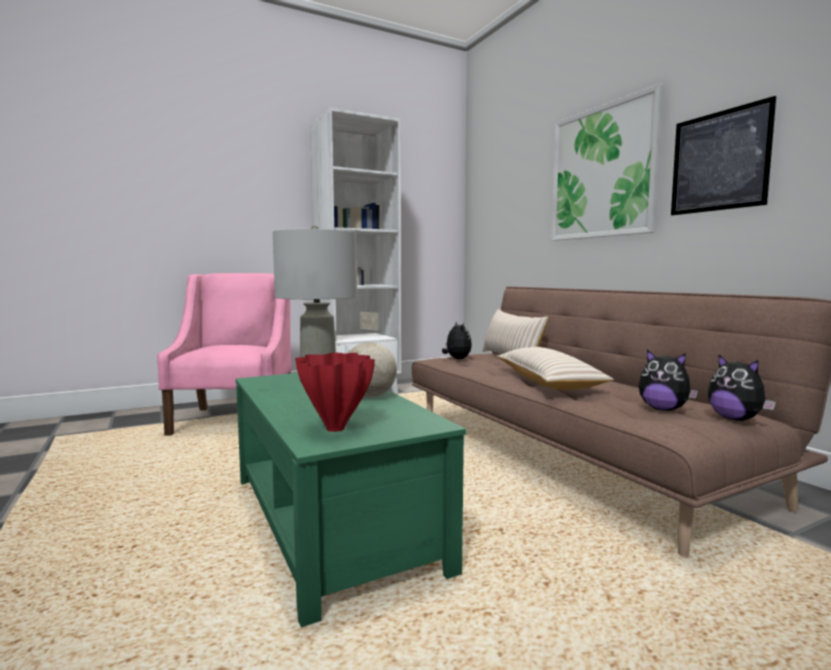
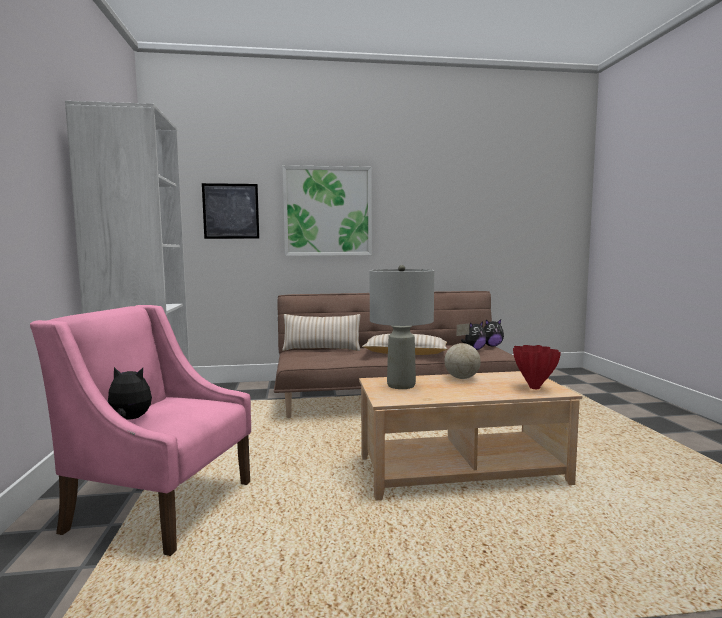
camera: 70 degrees left, 0 degrees up
(333, 521) = (460, 469): green coffee table -> beige coffee table
(456, 359) = (308, 358): plush toy -> plush toy (129, 419)
(719, 161) = (406, 220): picture -> picture (231, 211)

